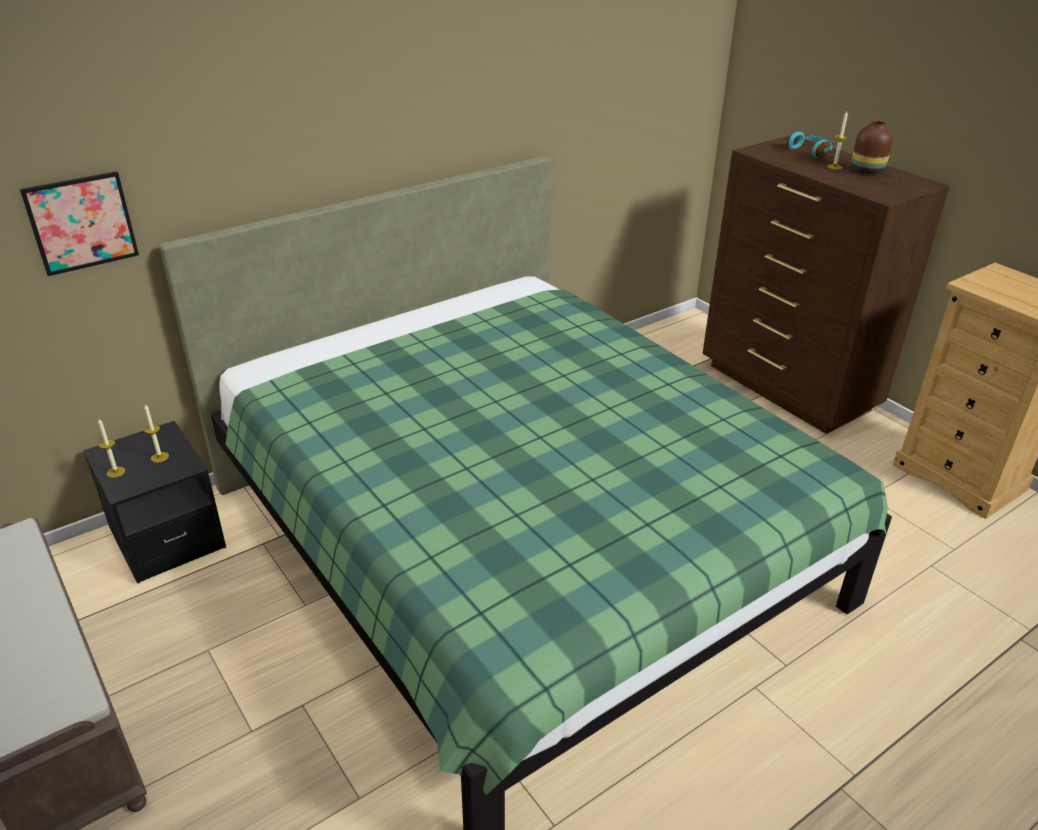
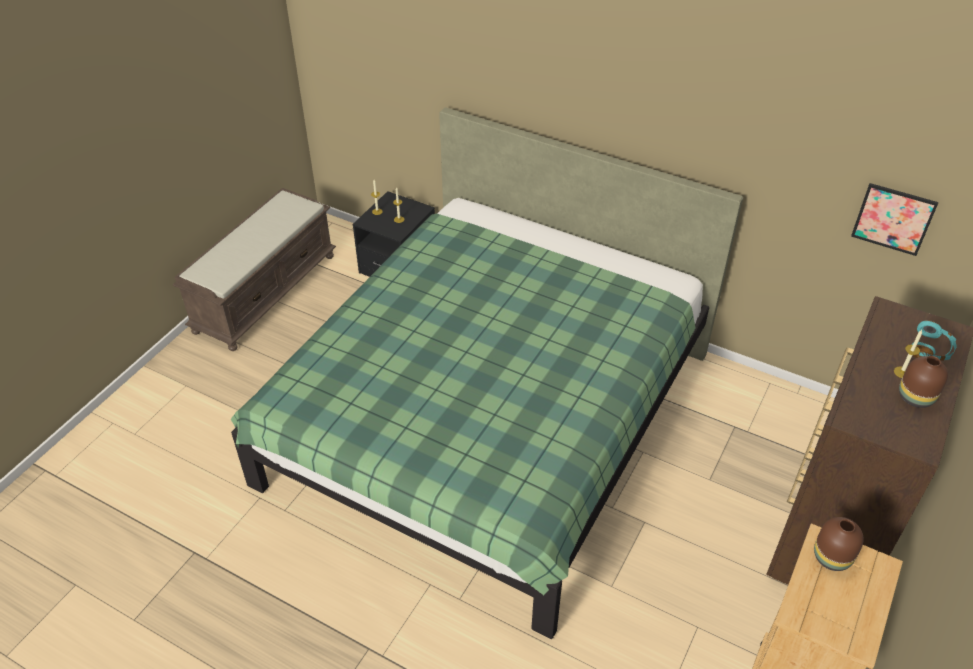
camera: 65 degrees right, 10 degrees up
(81, 223) = (412, 75): picture -> picture (893, 219)
(988, 286) = (831, 556): none -> brown vase

